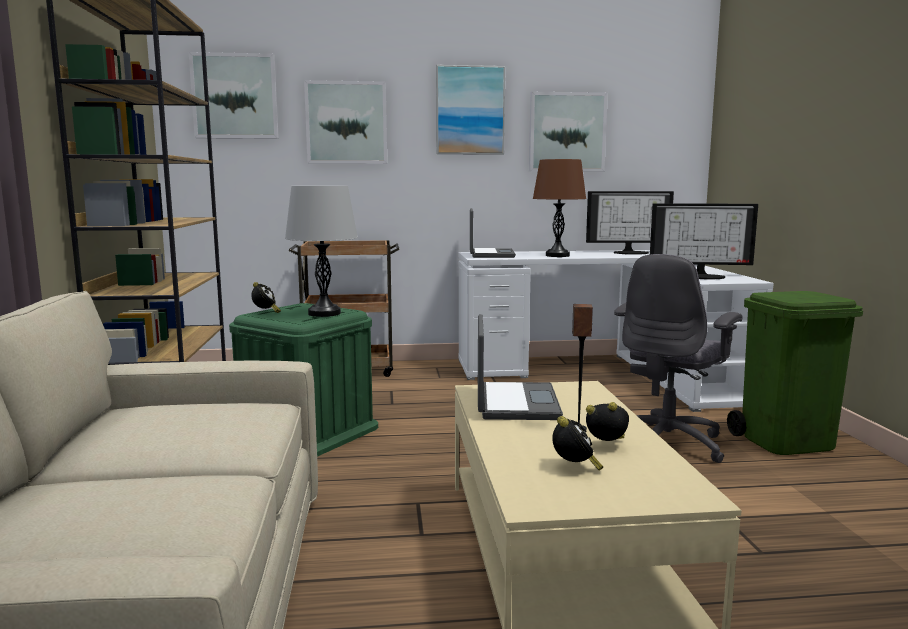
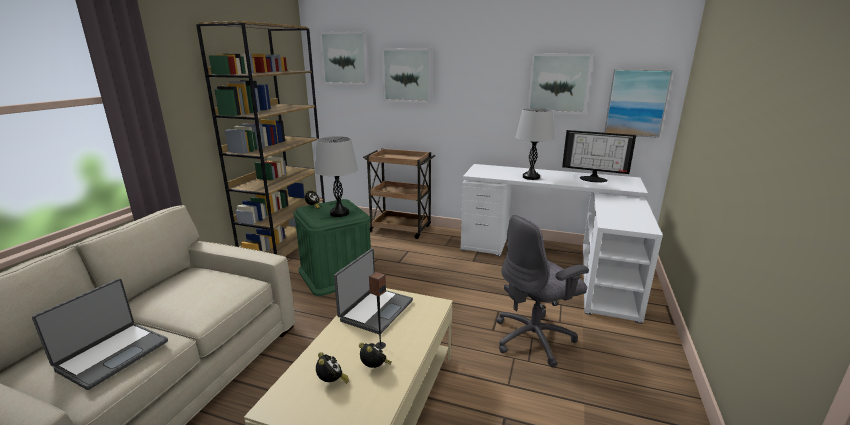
camera: 25 degrees right, 10 degrees up
(470, 110) = (487, 67): picture -> picture (636, 103)
(490, 254) = (487, 170): laptop -> laptop (112, 355)
(557, 255) = (531, 177): brown table lamp -> grey table lamp
(575, 468) = (332, 382): alarm clock -> alarm clock turned 45 degrees counterclockwise
(703, 276) = (616, 216): monitor -> none
(787, 442) = (627, 362): green trash can -> none

